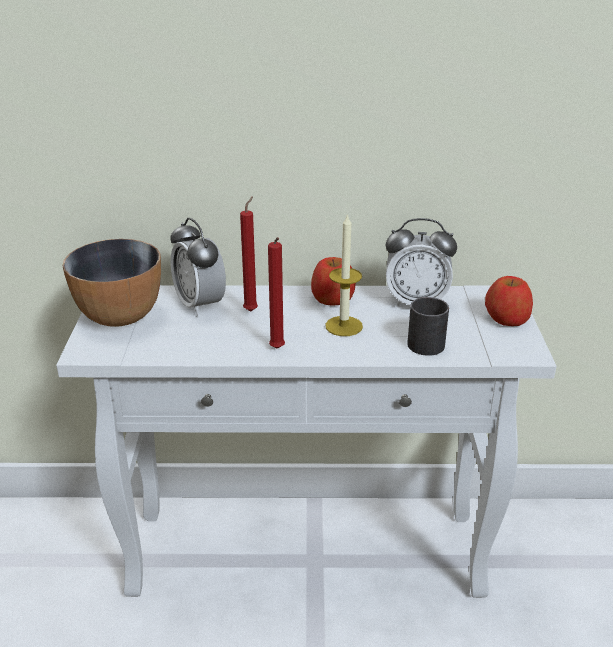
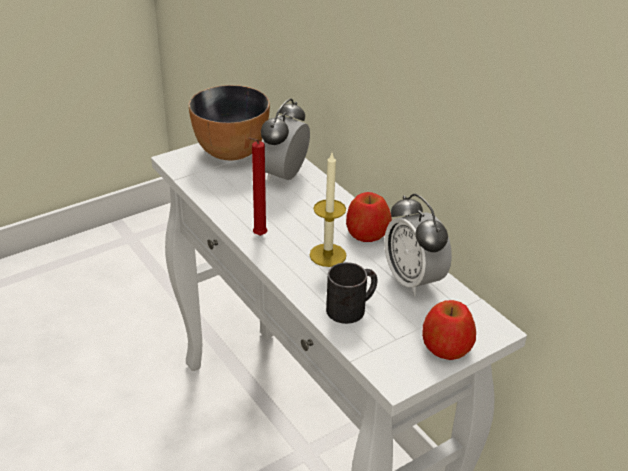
camera: 55 degrees right, 5 degrees up
(252, 310) = (302, 202): red candle -> none

